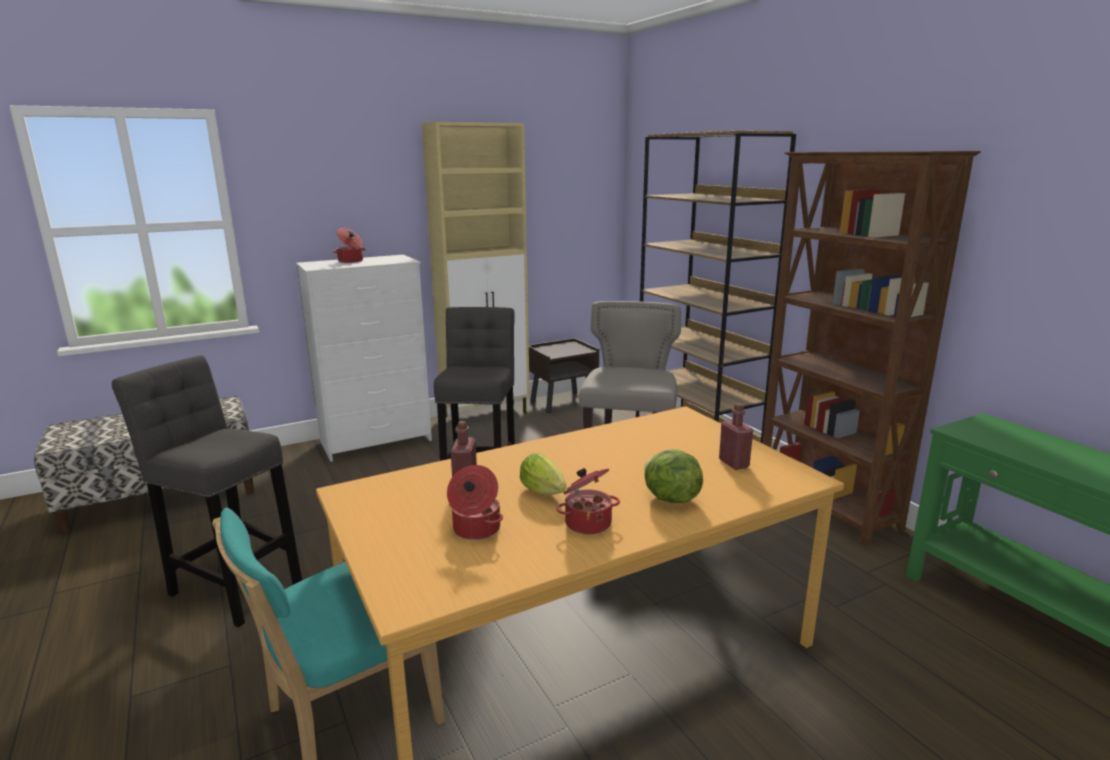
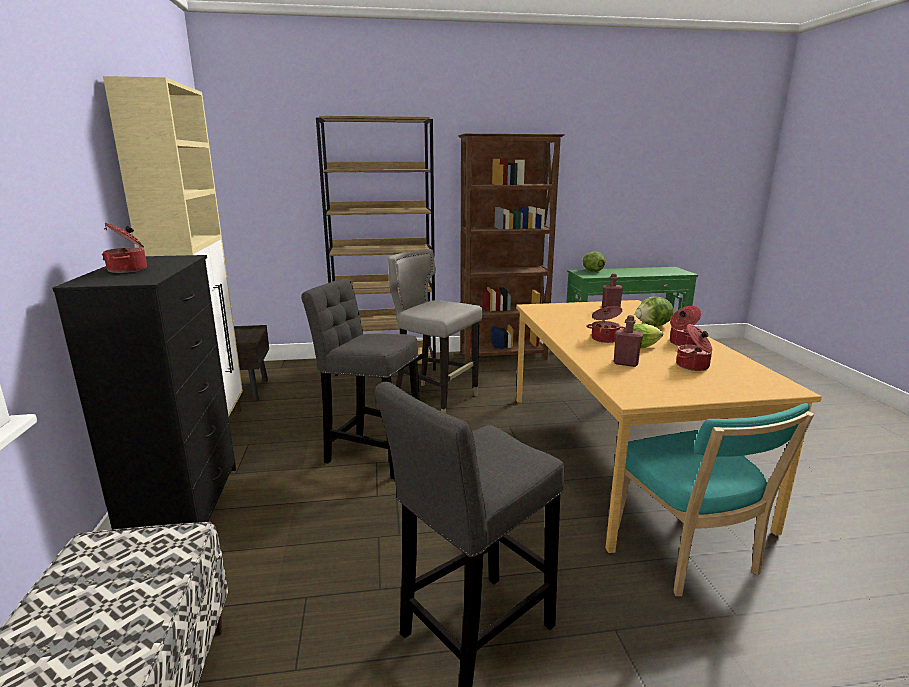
camera: 70 degrees left, 0 degrees up
(377, 441) = (186, 506): white dresser -> black dresser
(565, 467) = (605, 339): none -> cooking pot
(1011, 431) = (592, 271): none -> lettuce

